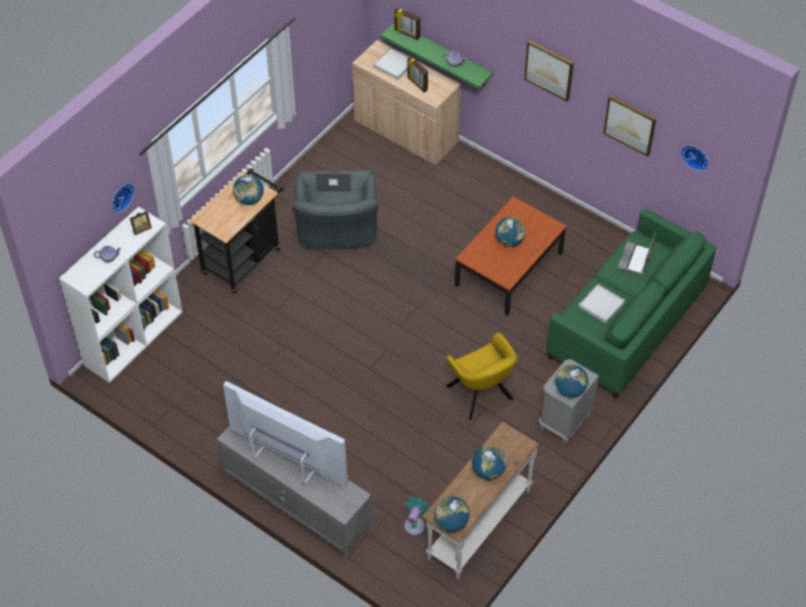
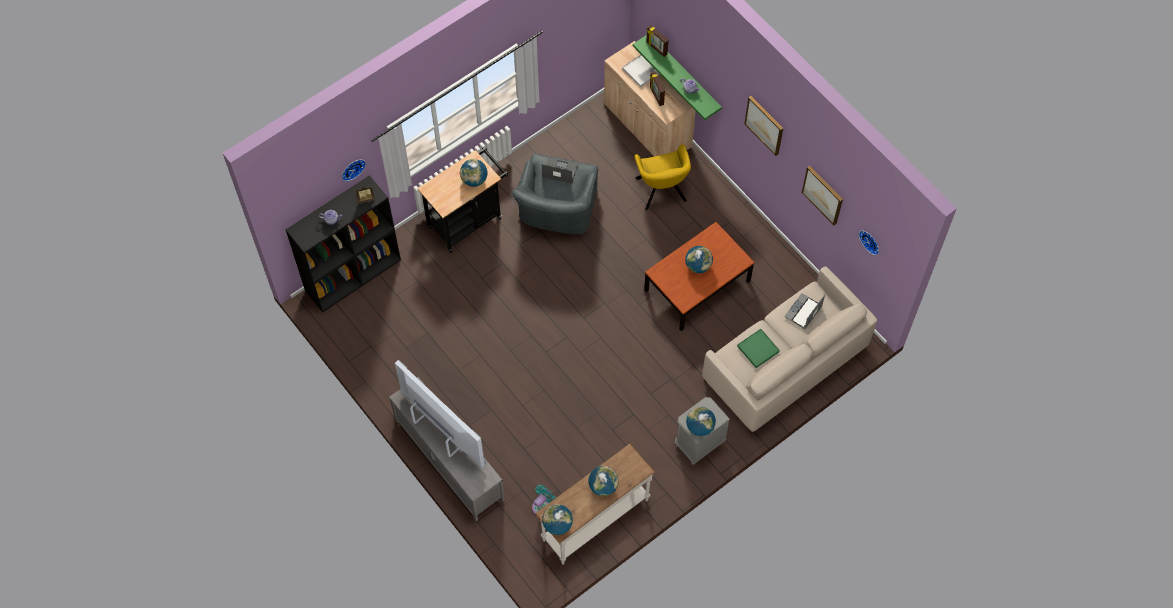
camera: 15 degrees right, 10 degrees up
(133, 337) = (353, 274): white bookcase -> black bookcase
(481, 395) = (634, 401): yellow armchair -> yellow armchair (661, 192)
(601, 305) = (758, 349): white tray -> green tray
(626, 324) = (784, 364): green sofa -> beige sofa

